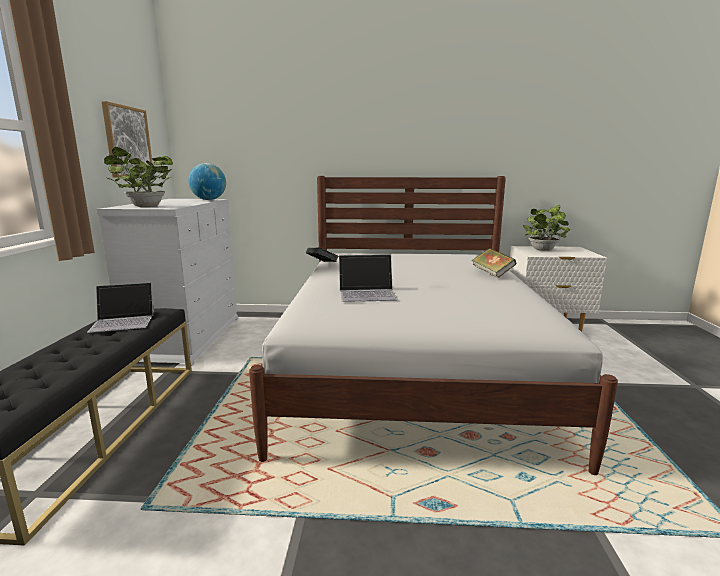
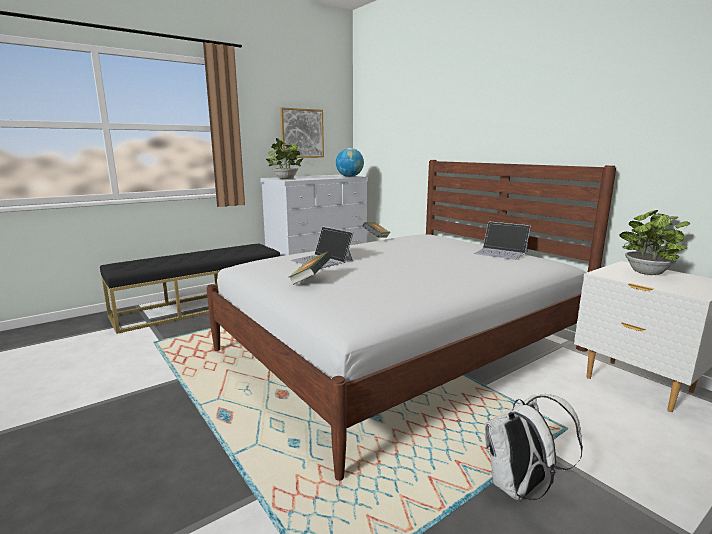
camera: 50 degrees right, 0 degrees up
(124, 321) = (238, 249): laptop -> laptop (501, 252)
(492, 273) = (474, 276): book -> book (311, 280)
(635, 408) = (520, 488): none -> white backpack

